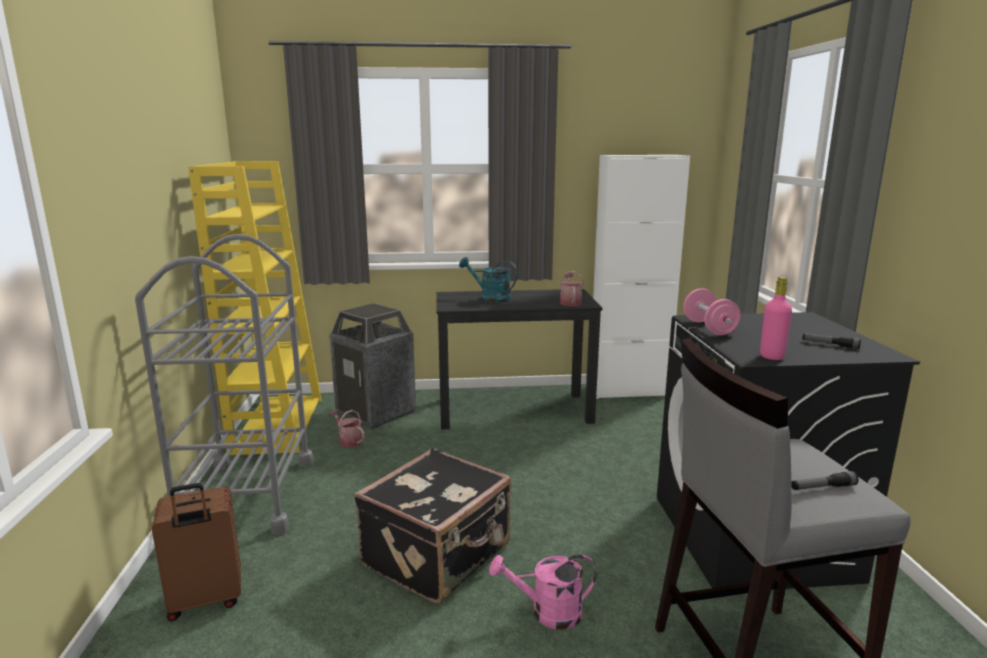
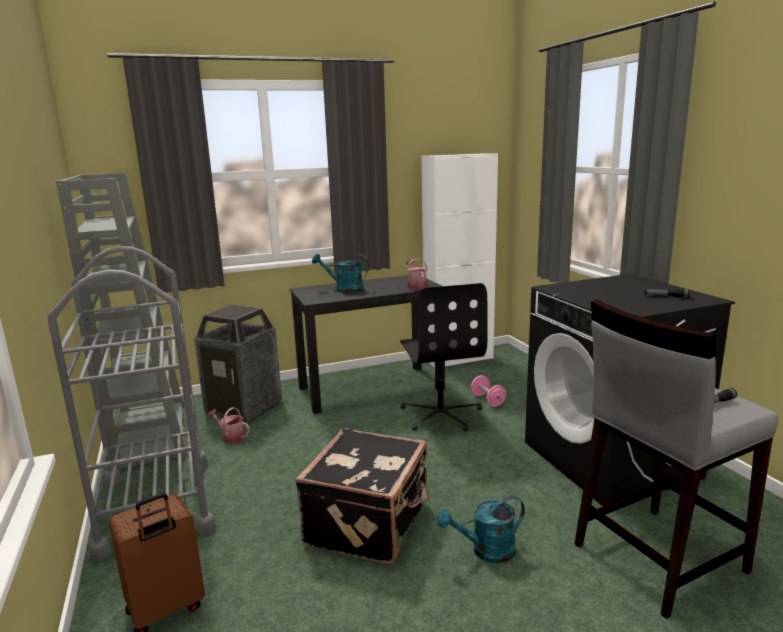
camera: 15 degrees left, 0 degrees up
(277, 424) = (150, 433): yellow bookcase -> grey bookcase
(547, 613) = (486, 551): pink watering can -> turquoise watering can
(576, 451) = (441, 414): none -> black office chair
(709, 328) = (569, 293): pink dumbbell -> pink dumbbell (488, 400)
(771, 356) = (635, 309): pink bottle -> none

